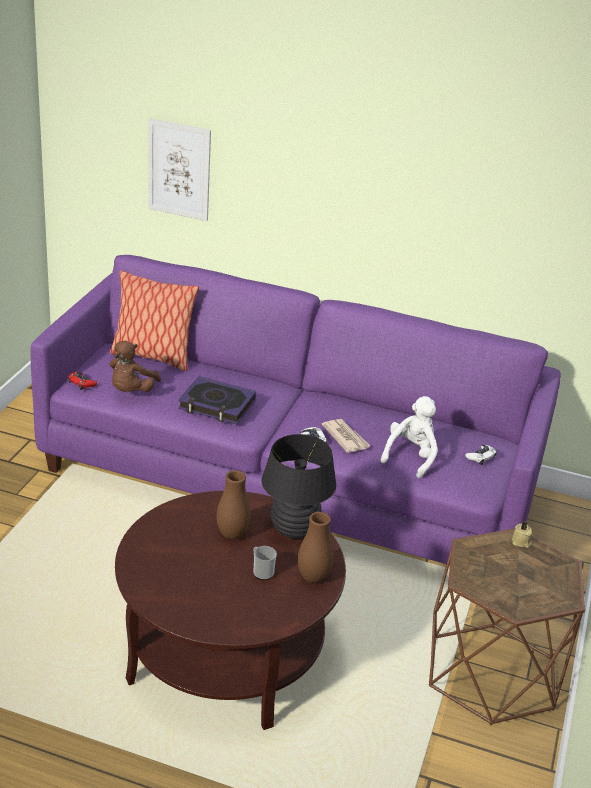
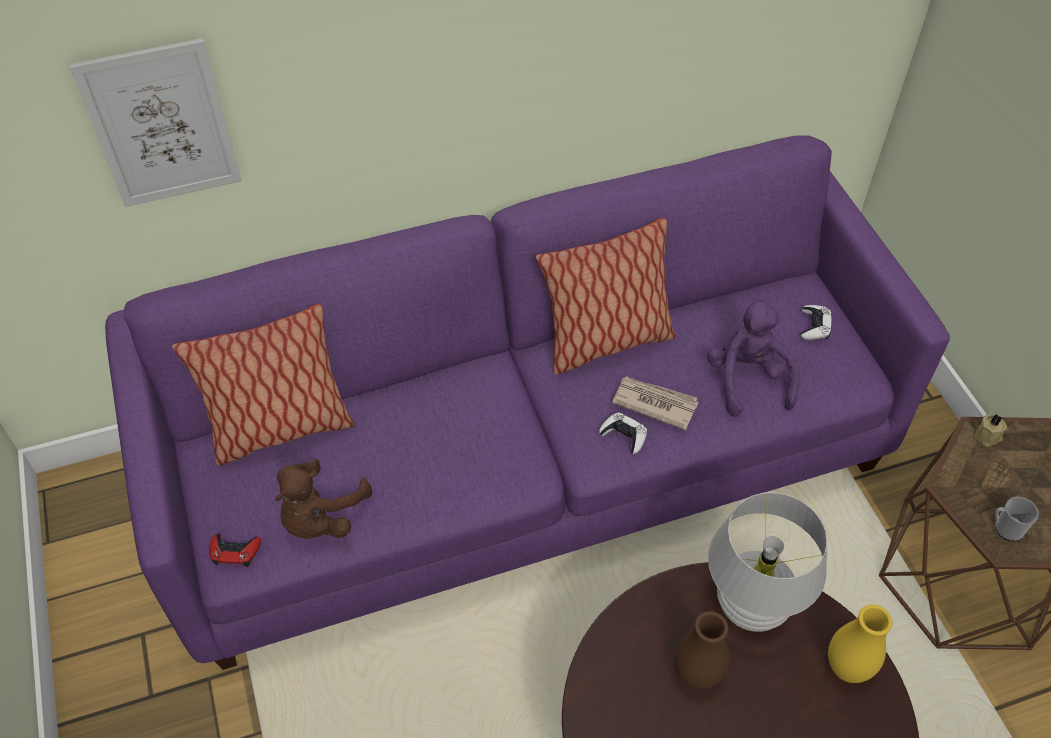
camera: 35 degrees left, 20 degrees up
(131, 391) = (321, 517): brown plush toy -> brown plush toy turned 45 degrees clockwise
(217, 405) = (457, 462): book -> none
(261, 572) = (789, 709): mug -> mug (1005, 528)
(294, 530) = (751, 606): black table lamp -> white table lamp
(313, 577) = (847, 668): brown vase -> yellow vase
(351, 406) = (606, 342): none -> pillow
(411, 457) = (747, 380): white plush toy -> purple plush toy

